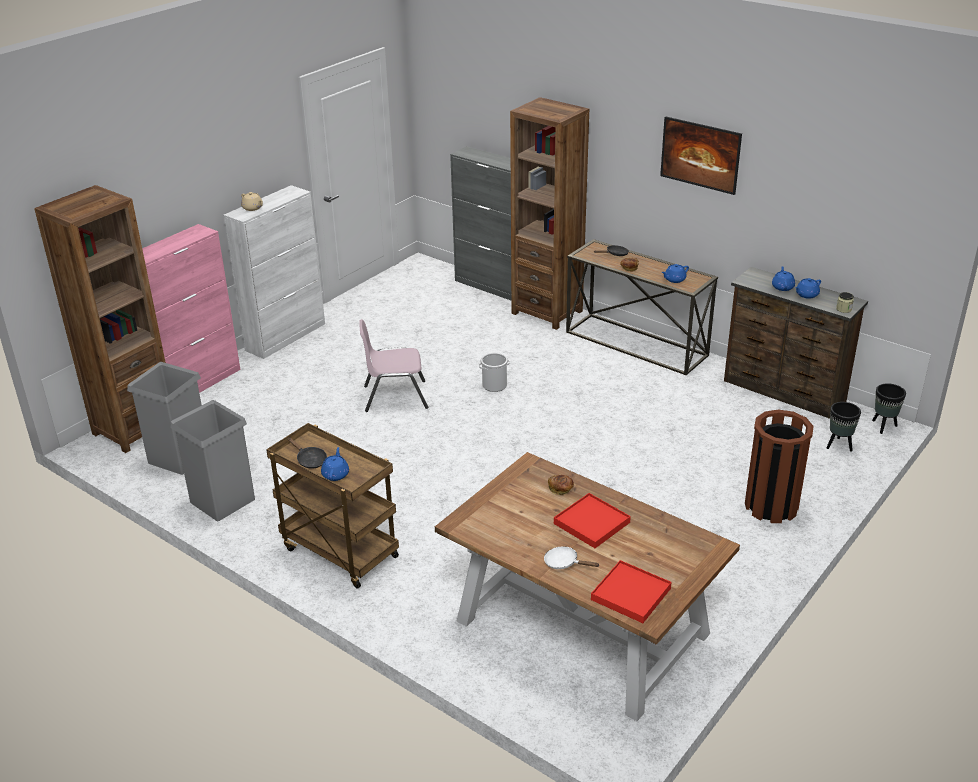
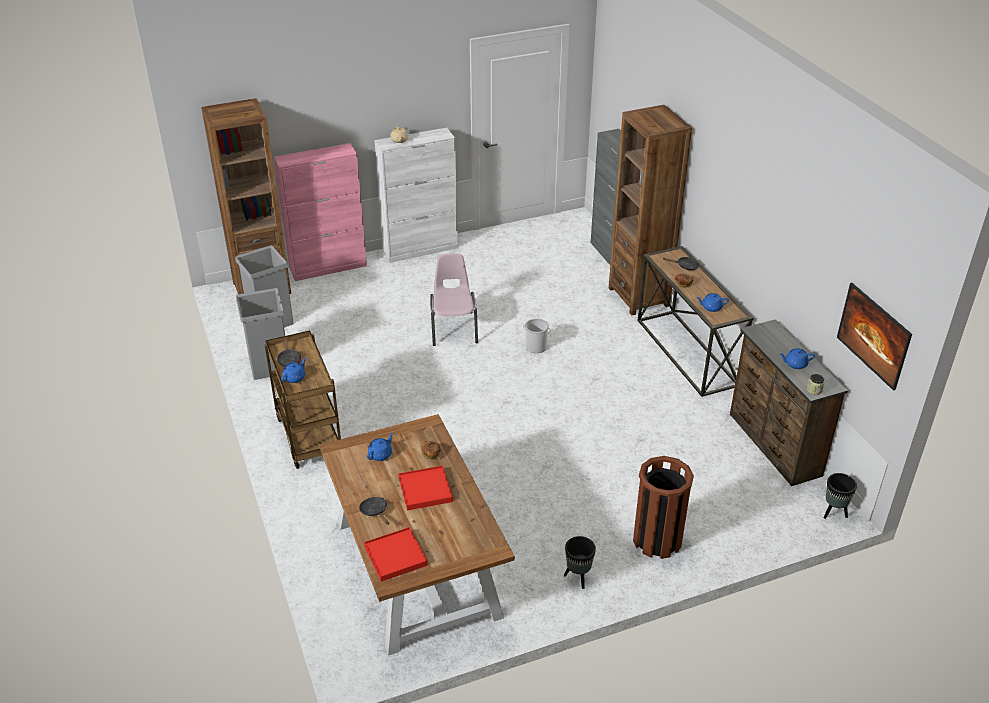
camera: 30 degrees right, 5 degrees up
(395, 396) = (454, 328): pink chair -> pink chair turned 60 degrees clockwise
(564, 563) = (375, 511): white frying pan -> black frying pan
(699, 170) = (754, 214): picture -> picture (869, 349)
(782, 287) = (782, 349): blue teapot -> blue teapot (380, 454)
(839, 446) = (772, 513): black planter -> black planter (578, 578)

